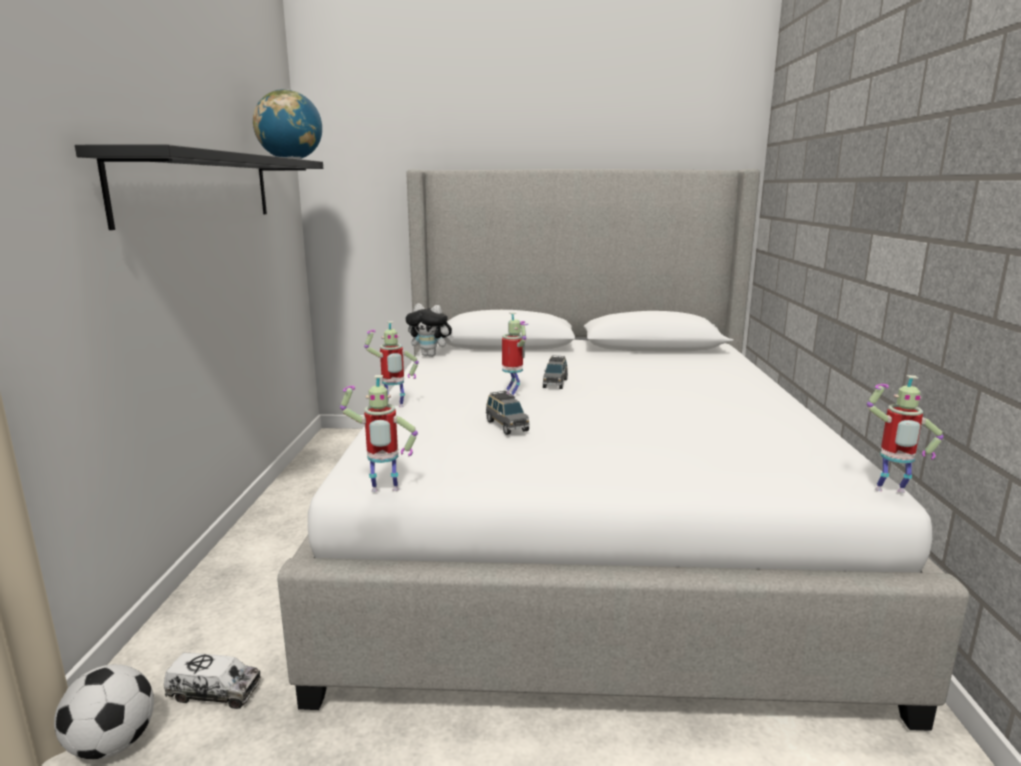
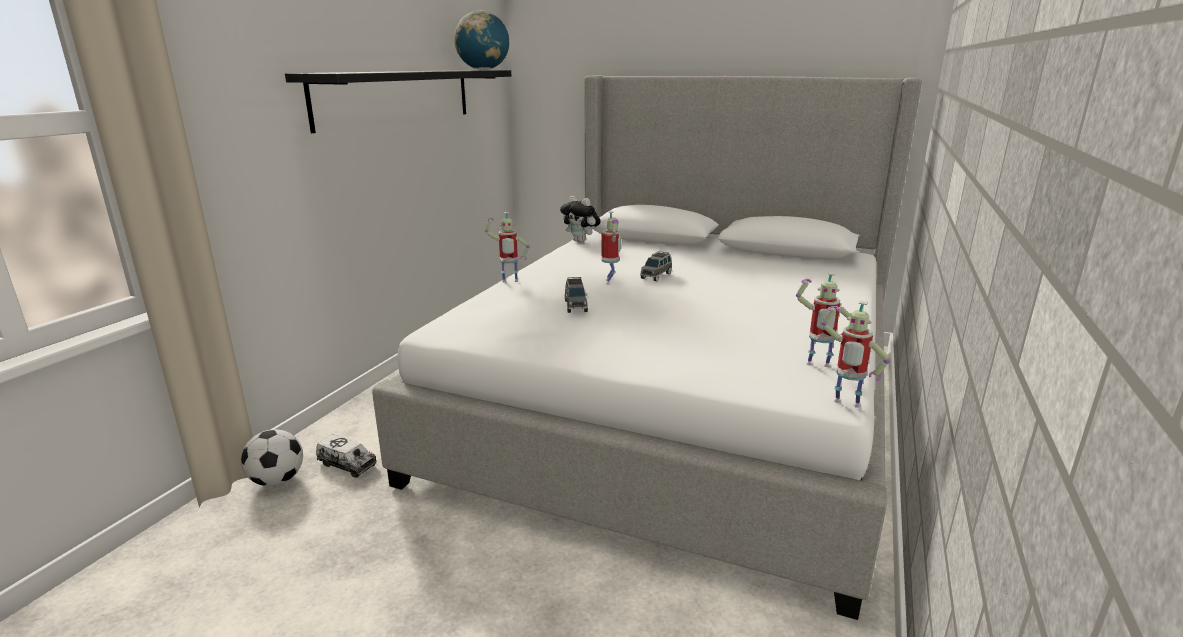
camera: 20 degrees right, 5 degrees up
(384, 492) = (445, 342): toy robot -> toy robot (817, 366)

